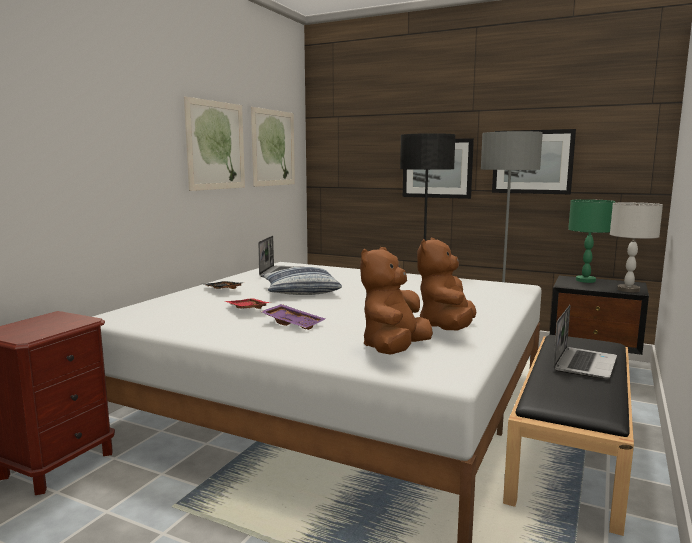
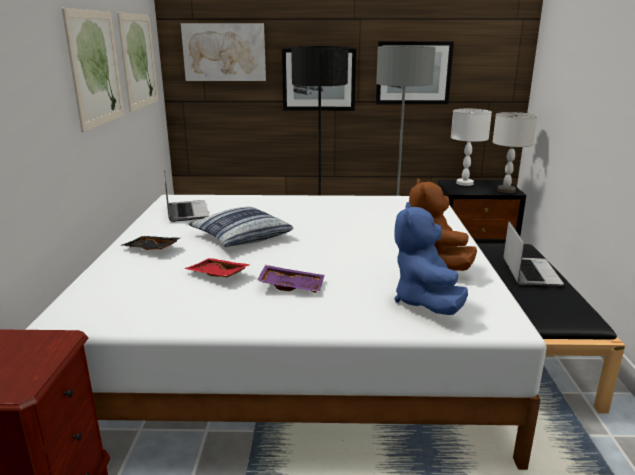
camera: 25 degrees left, 10 degrees up
(356, 144) = (224, 52): none -> picture
(394, 350) = (426, 302): brown plush toy -> blue plush toy
(585, 280) = (464, 183): green table lamp -> white table lamp

